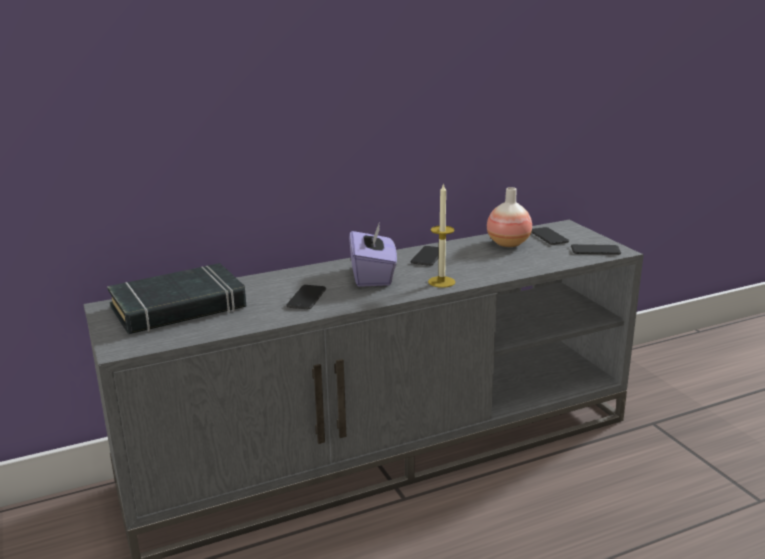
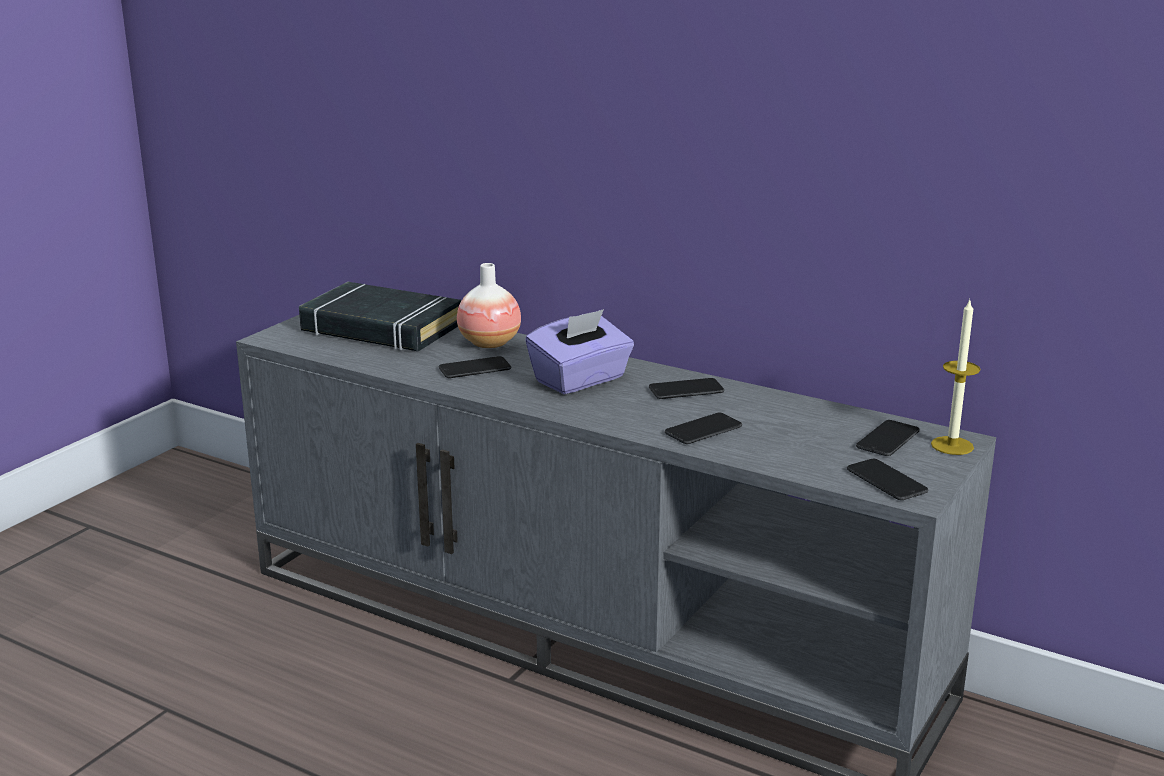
camera: 55 degrees right, 0 degrees up
(441, 282) = (616, 417): candle -> candle (952, 445)
(487, 267) = (703, 430): none -> phone
(508, 243) = (813, 421): vase -> vase (489, 343)

